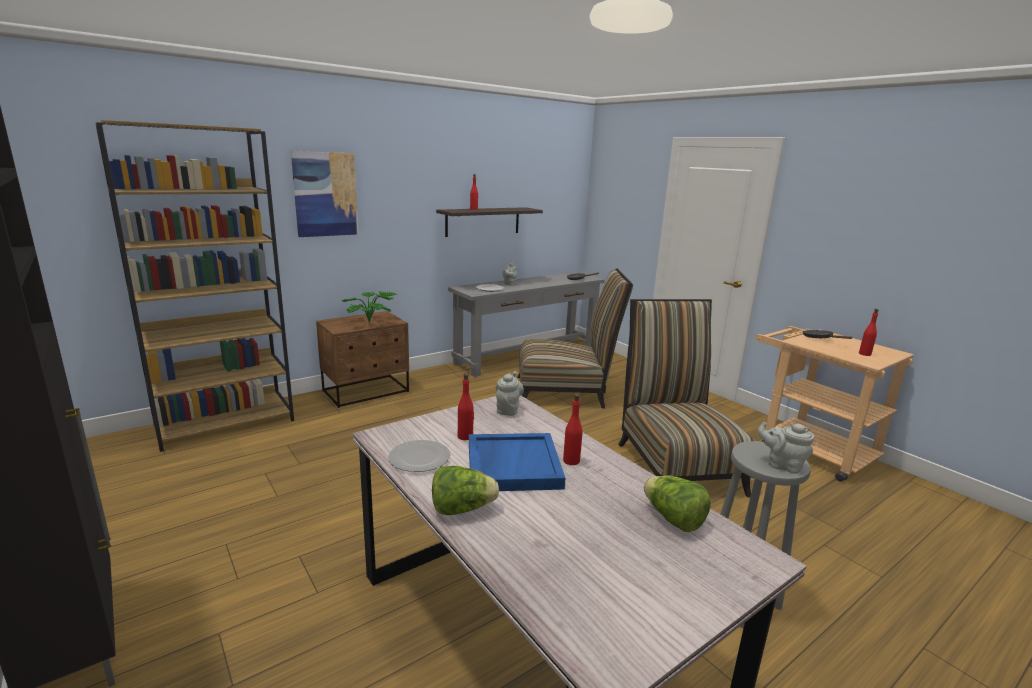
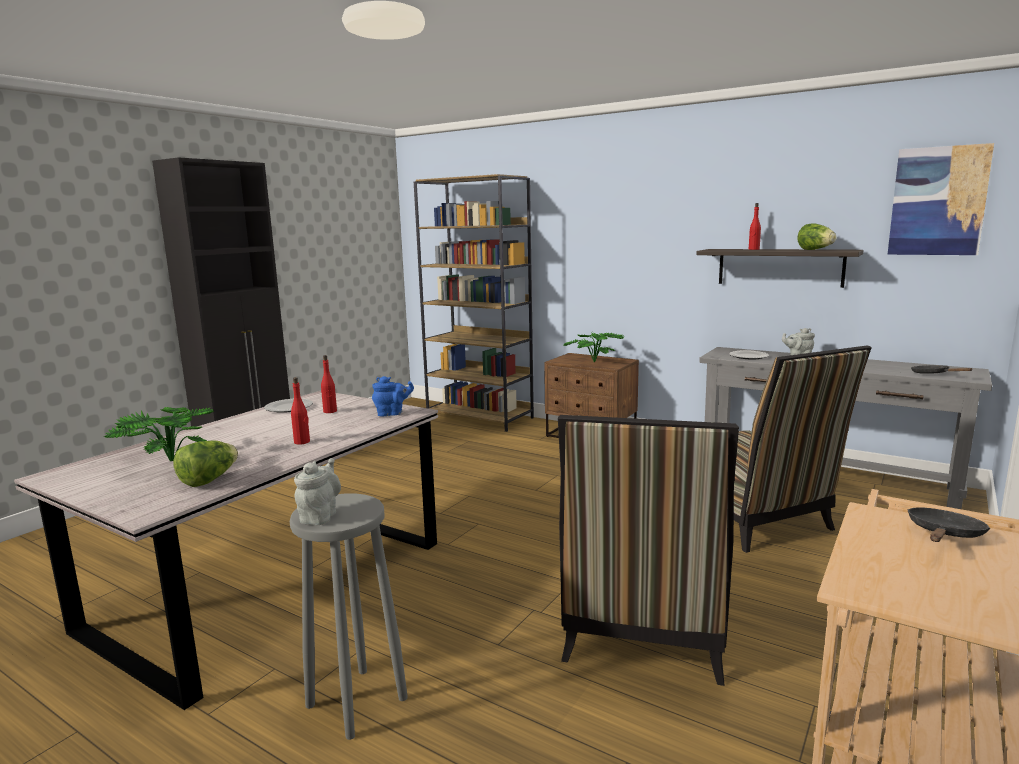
camera: 70 degrees right, 5 degrees down
(325, 194) = (587, 231): picture -> picture (938, 201)
(462, 509) = (221, 426): lettuce -> lettuce (815, 250)
(508, 409) = (392, 413): grey teapot -> blue teapot
(512, 465) = (288, 428): blue tray -> none
(600, 551) = (166, 463): none -> potted plant
(676, 463) = (644, 628): chair -> chair turned 135 degrees clockwise
(865, 354) = (920, 584): red bottle -> none

